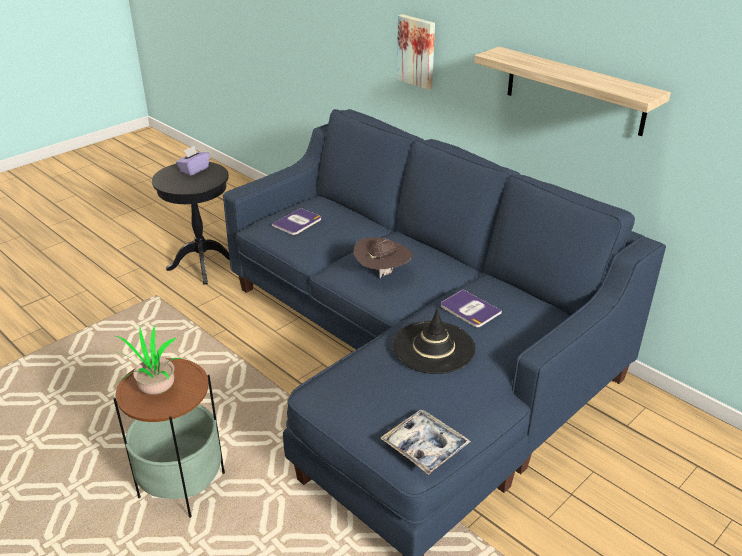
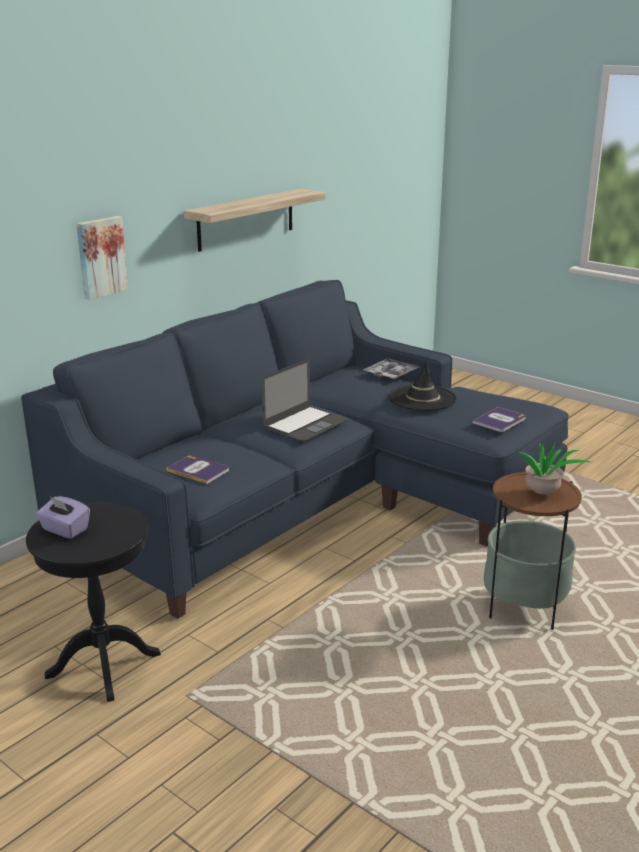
camera: 95 degrees left, 10 degrees down
(382, 273) = (305, 424): brown hat -> laptop
(425, 447) = (531, 402): tray -> tray (391, 374)
(469, 309) = (365, 387): book -> book (499, 420)

